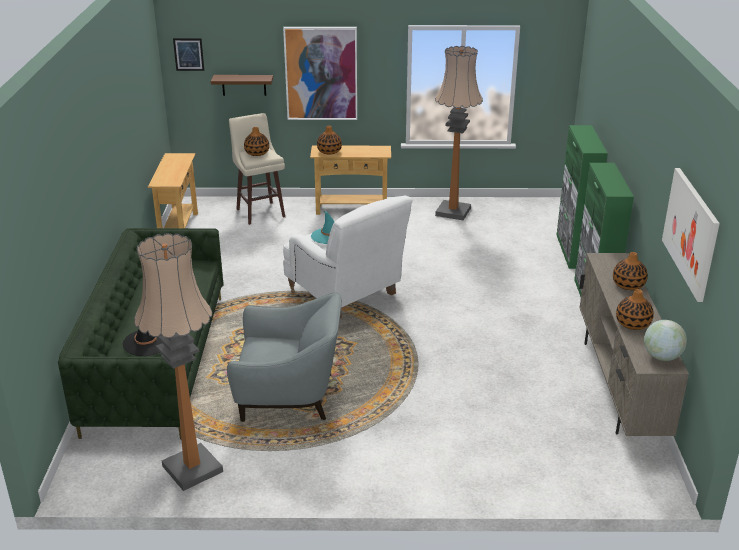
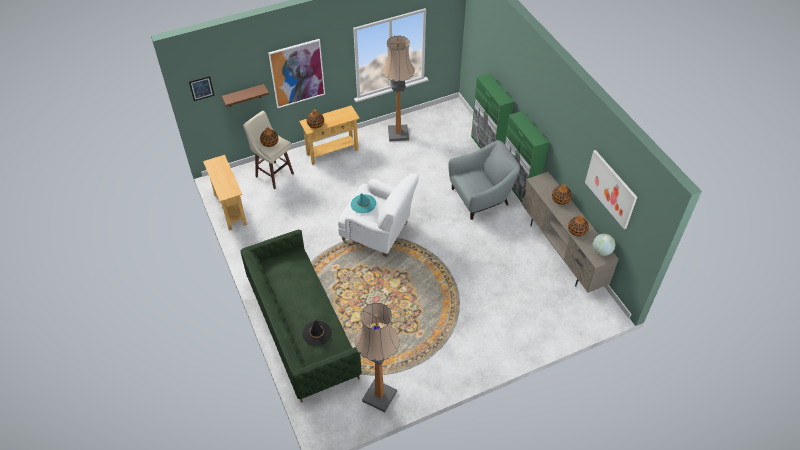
camera: 25 degrees left, 20 degrees up
(289, 396) = (396, 325): grey armchair -> grey armchair (481, 197)

